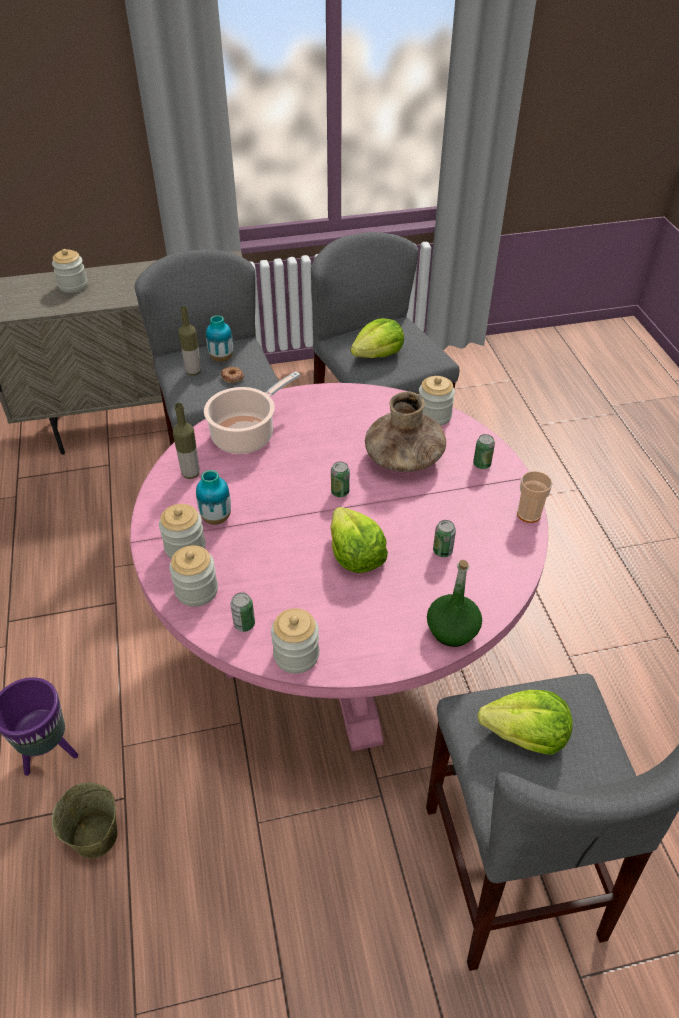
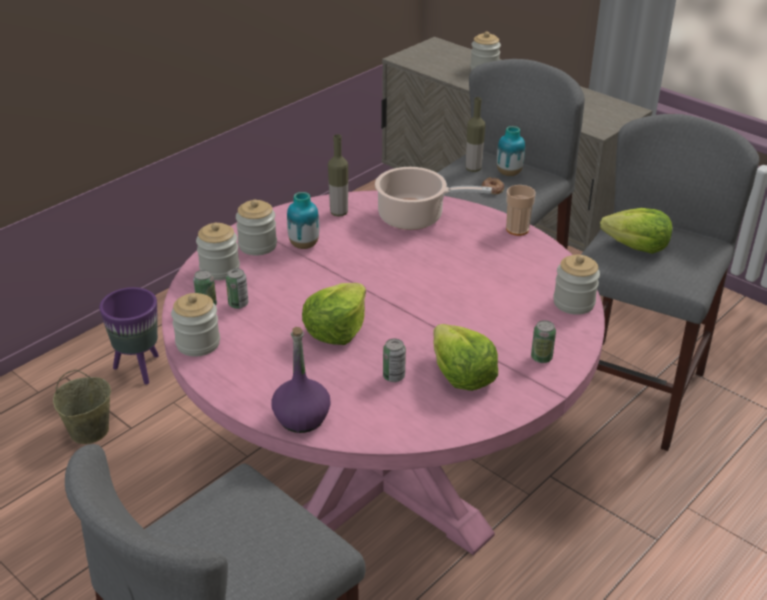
camera: 55 degrees right, 10 degrees down
(340, 492) = (403, 291): can -> can (238, 304)
(403, 458) = (490, 308): brown vase -> none
(452, 630) = (302, 418): green bottle -> purple bottle
(525, 735) = (237, 525): lettuce -> lettuce (461, 375)
(528, 514) = (506, 414): cup -> cup (517, 229)

